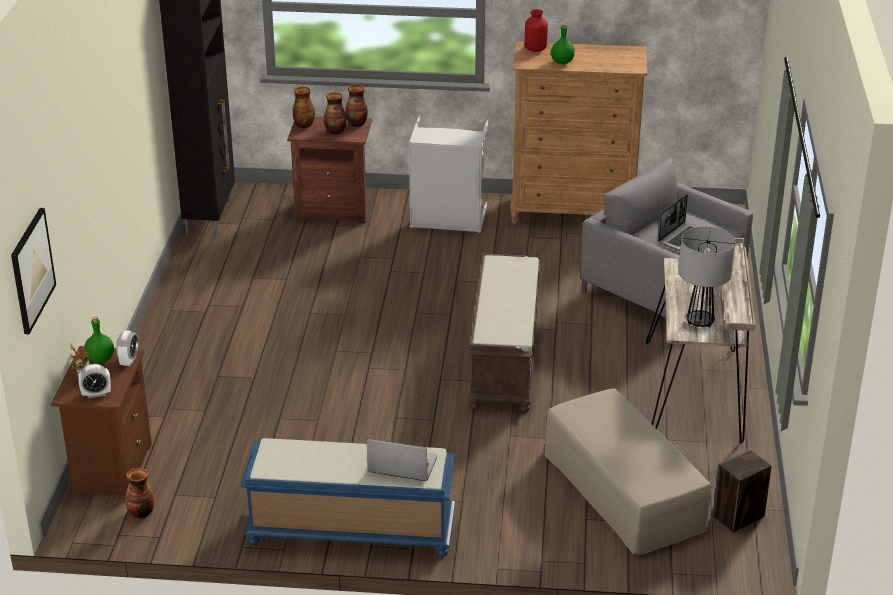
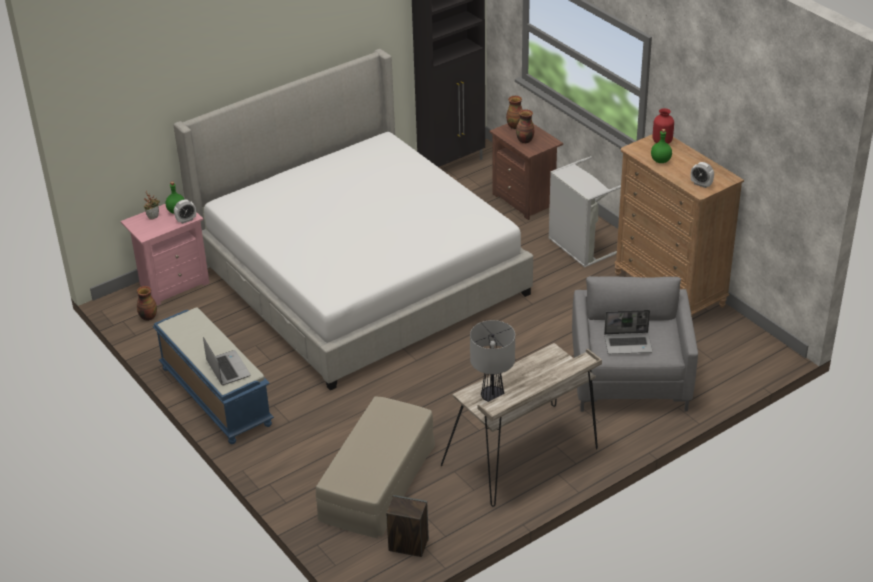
camera: 50 degrees right, 5 degrees up
(32, 270) = (114, 132): picture -> none
(96, 394) = (144, 229): alarm clock -> alarm clock (701, 184)
(111, 469) = (173, 284): brown nightstand -> pink nightstand
(300, 349) = (360, 277): none -> bed
(356, 124) = (546, 142): vase -> none
(503, 359) = (453, 357): brown bench -> none

